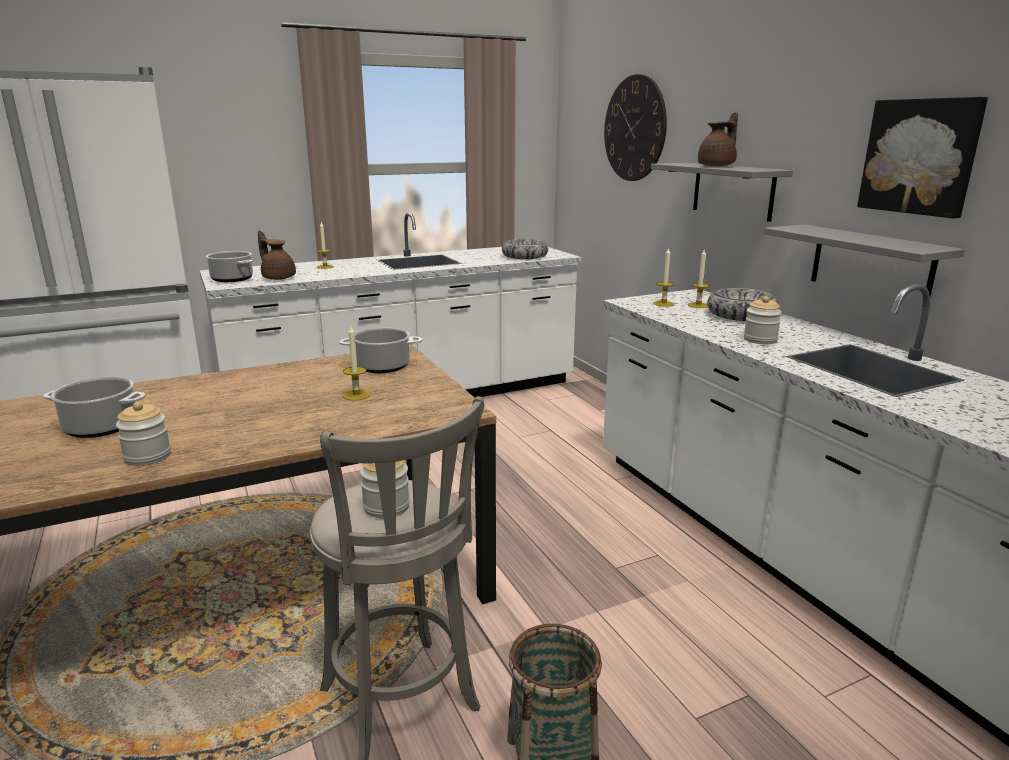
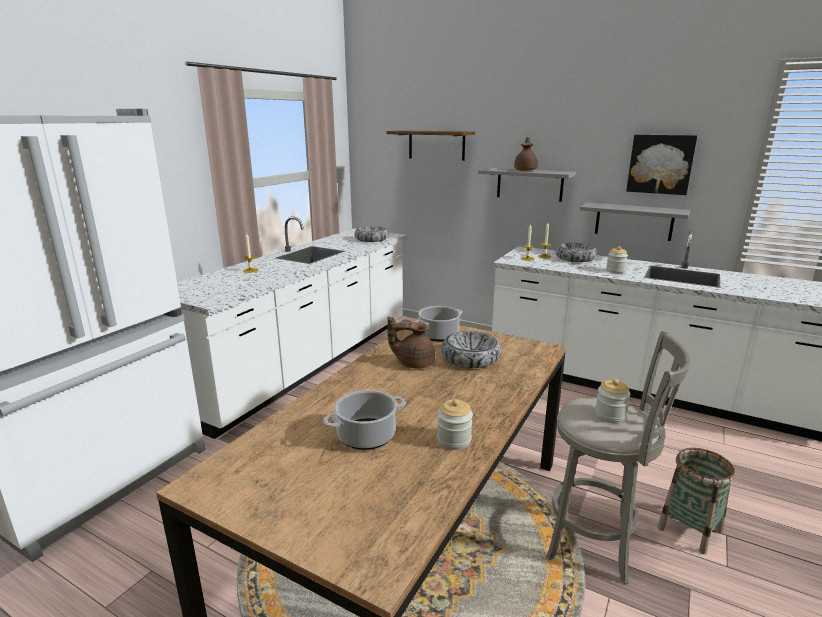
camera: 35 degrees left, 0 degrees up
(231, 279) = (200, 295): cooking pot -> none
(278, 278) = (239, 286): brown teapot -> brown teapot (414, 363)
(356, 395) = (470, 358): candle -> bowl
(634, 129) = (436, 145): wall clock -> shelf

